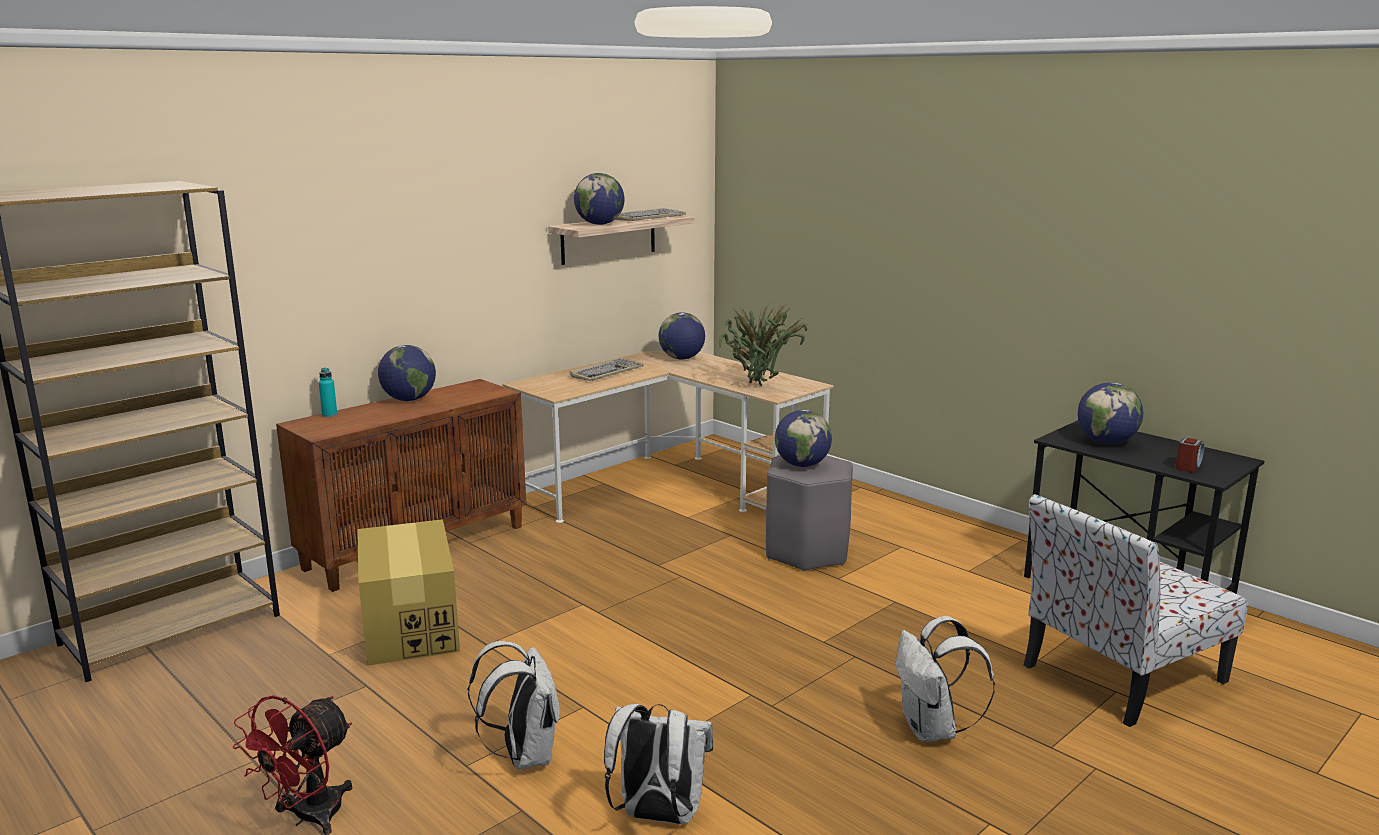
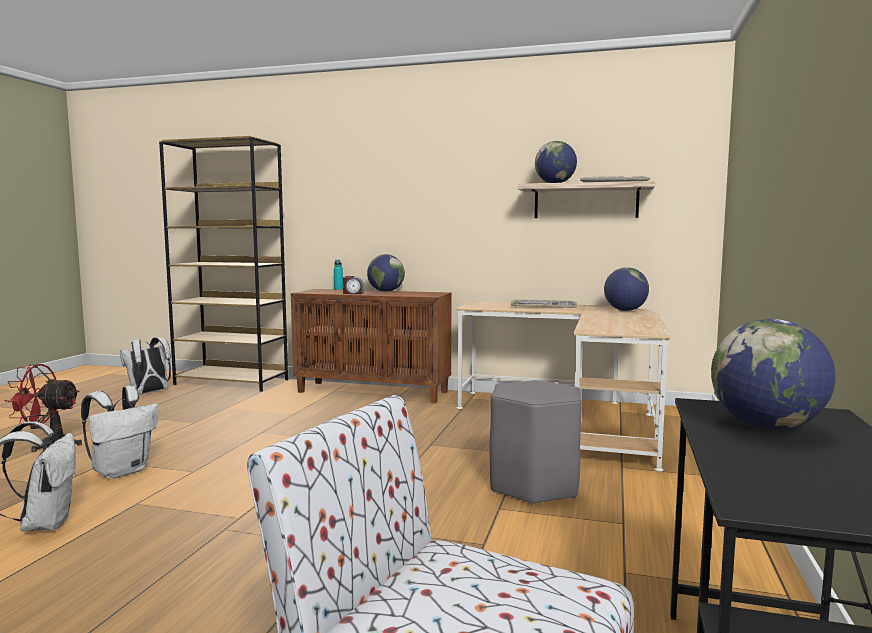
camera: 60 degrees right, 10 degrees down
(410, 626) = (270, 413): cardboard box -> none
(759, 387) = (603, 326): potted plant -> none
(802, 465) = (531, 387): globe -> none
(932, 730) = (209, 616): white backpack -> white backpack (149, 392)
(1188, 466) = (779, 482): alarm clock -> alarm clock (353, 293)

